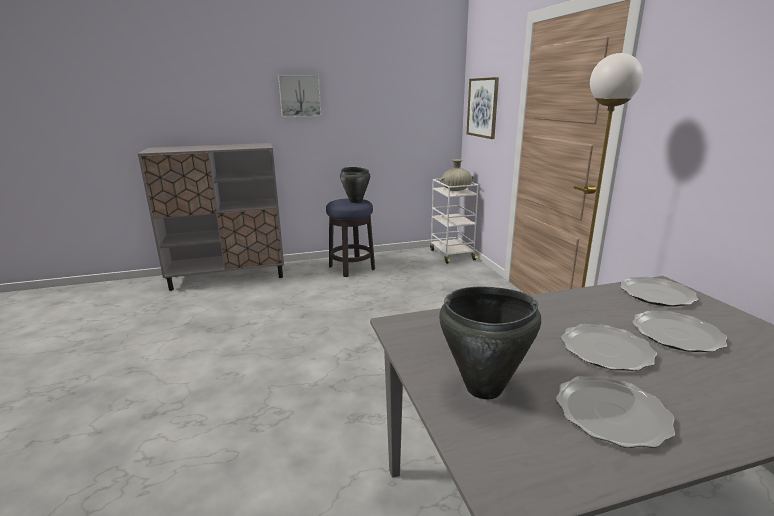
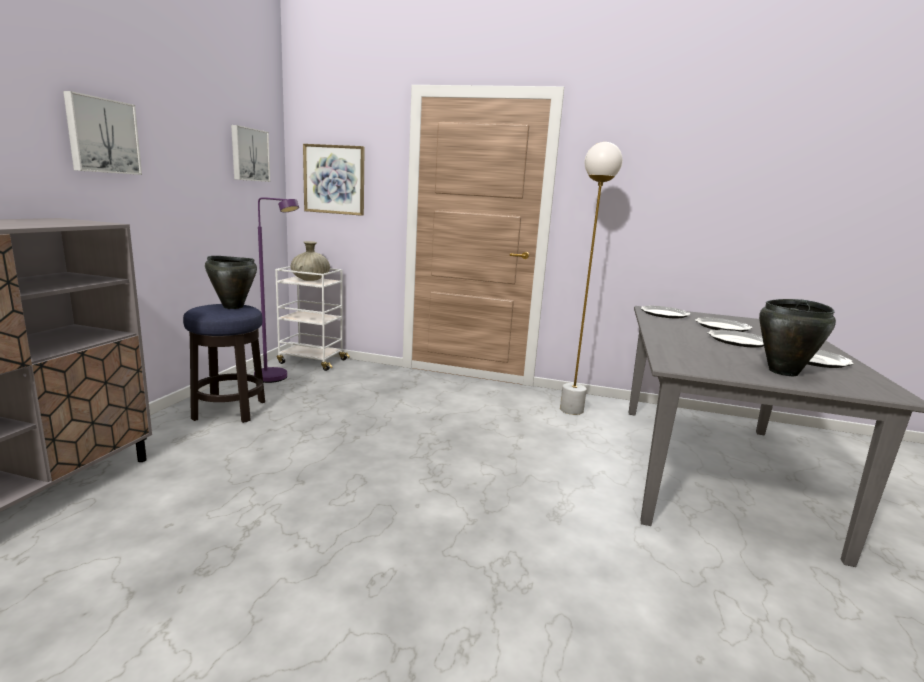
camera: 60 degrees left, 5 degrees down
(408, 259) = (276, 379): none -> purple floor lamp
(420, 93) = (249, 154): none -> picture

